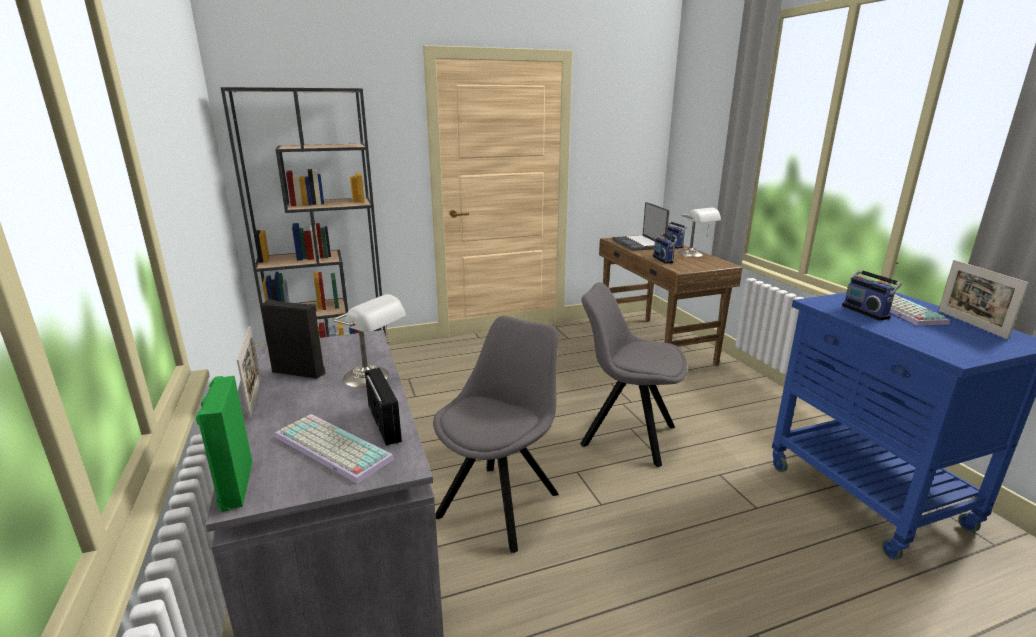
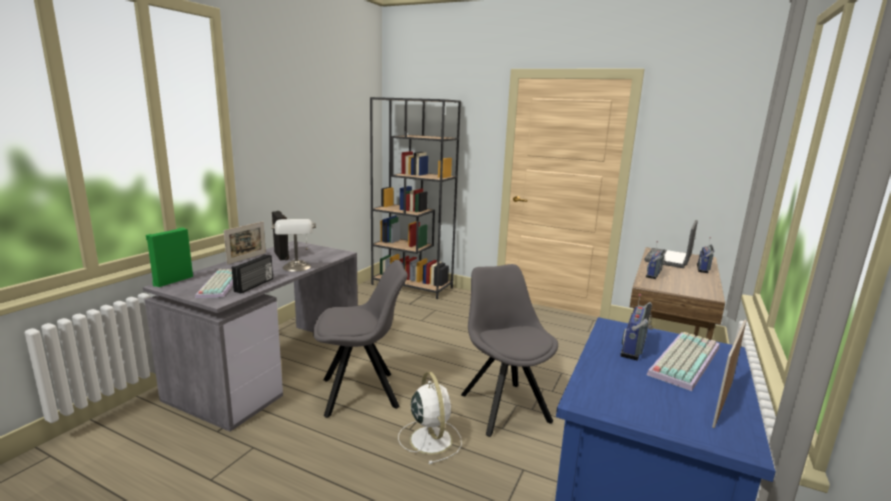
camera: 45 degrees right, 5 degrees down
(629, 500) = (430, 438): none -> white fan
(694, 255) = (701, 280): white table lamp -> none

